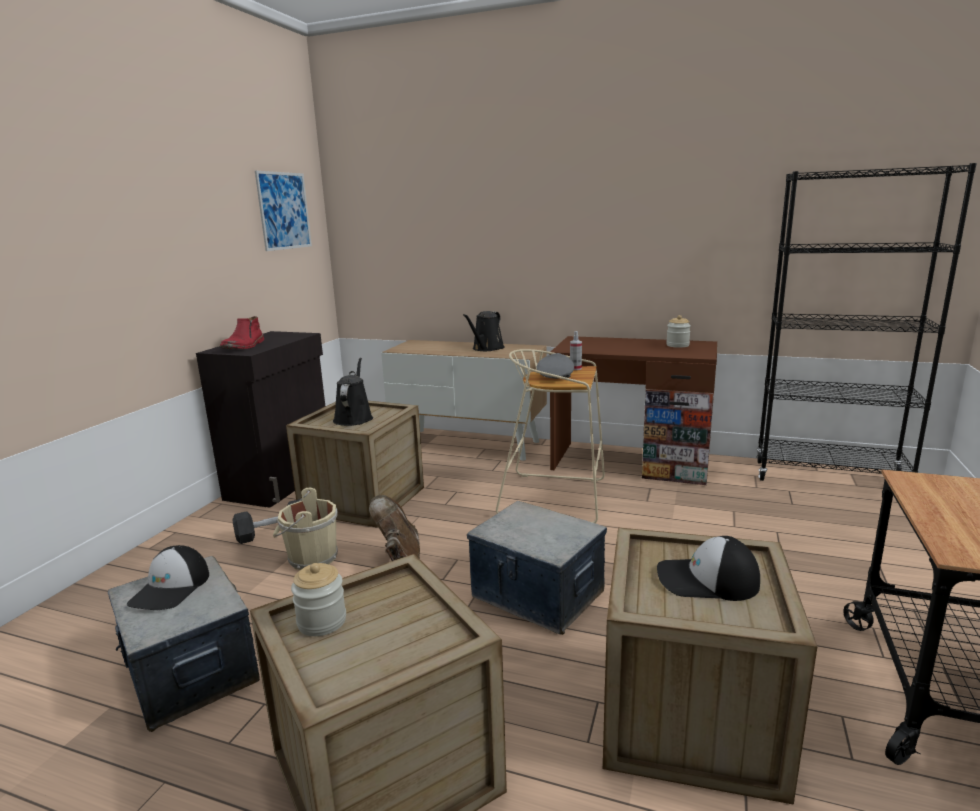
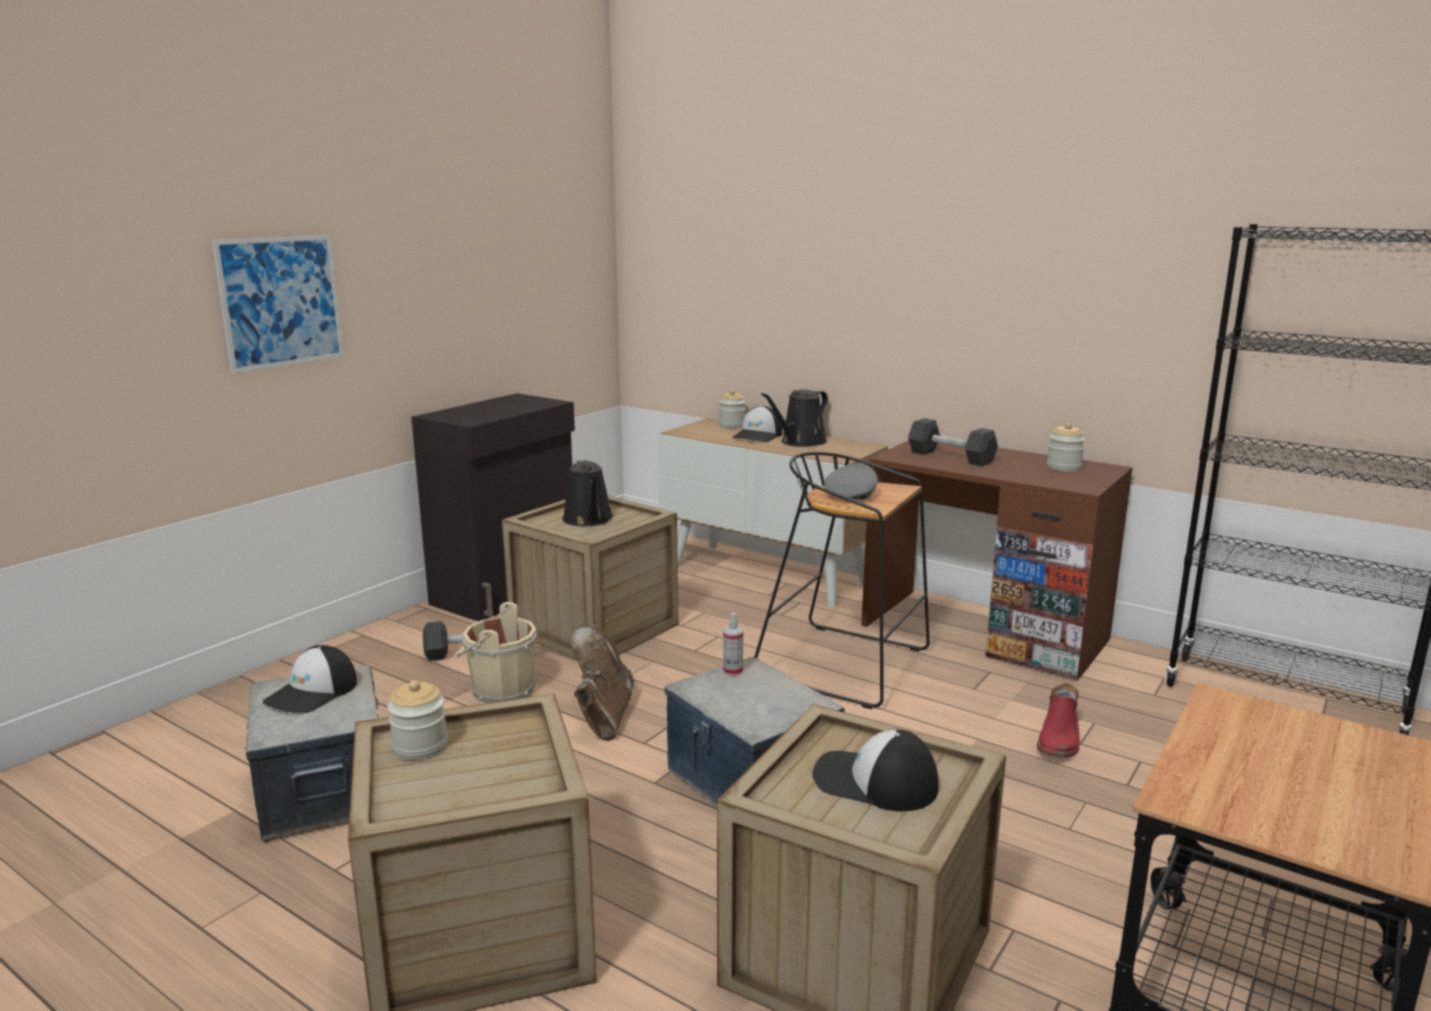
camera: 15 degrees right, 0 degrees up
(244, 346) = (471, 413): red boot -> red boot (1059, 740)
(284, 211) = (553, 235): picture -> picture (281, 302)
(354, 418) = (589, 520): black watering can -> black watering can turned 150 degrees clockwise
(430, 342) = (731, 425): none -> jar
(454, 347) = (758, 436): none -> cap
(556, 498) = (846, 665): beige stool -> black stool
(575, 368) = (888, 486): spray bottle -> spray bottle (733, 671)
(602, 346) = (951, 457): none -> black dumbbell

